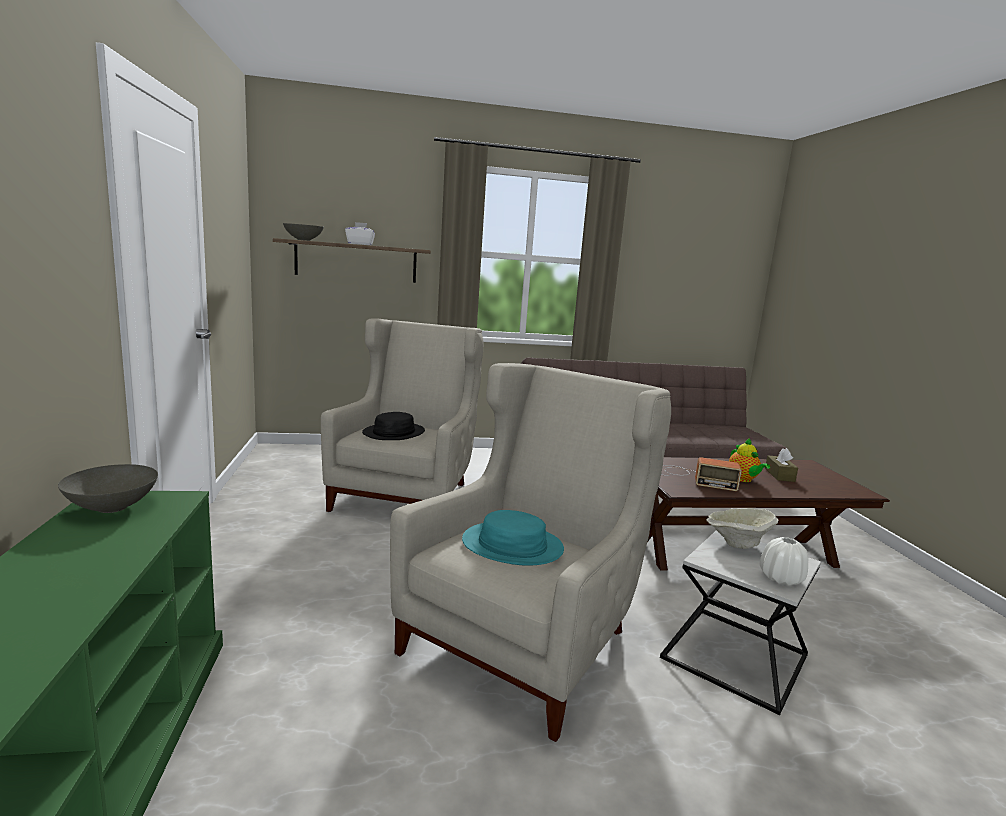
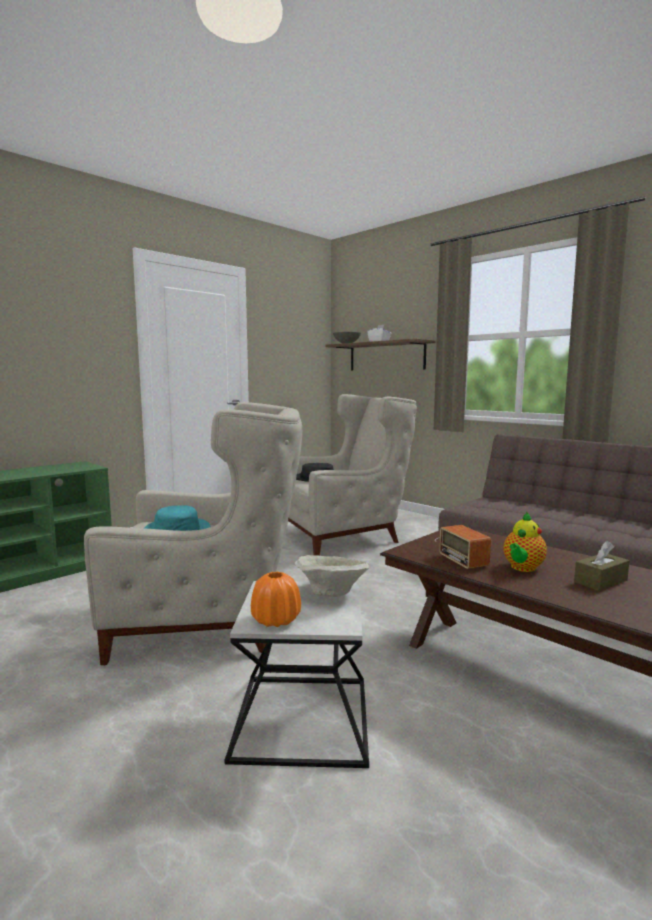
camera: 55 degrees right, 5 degrees down
(111, 507) = (69, 465): grey bowl -> none
(781, 578) = (276, 620): white vase -> orange vase

